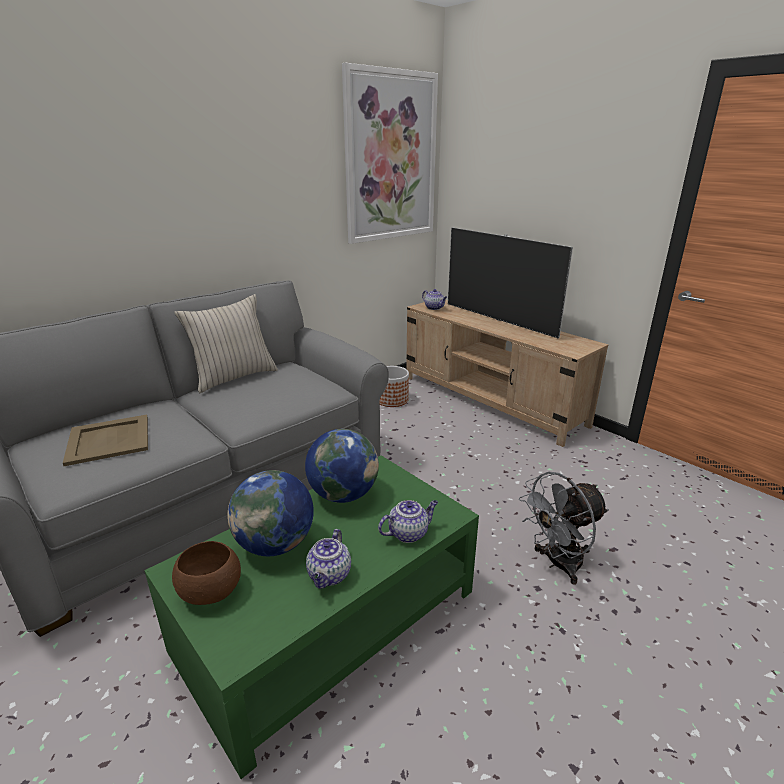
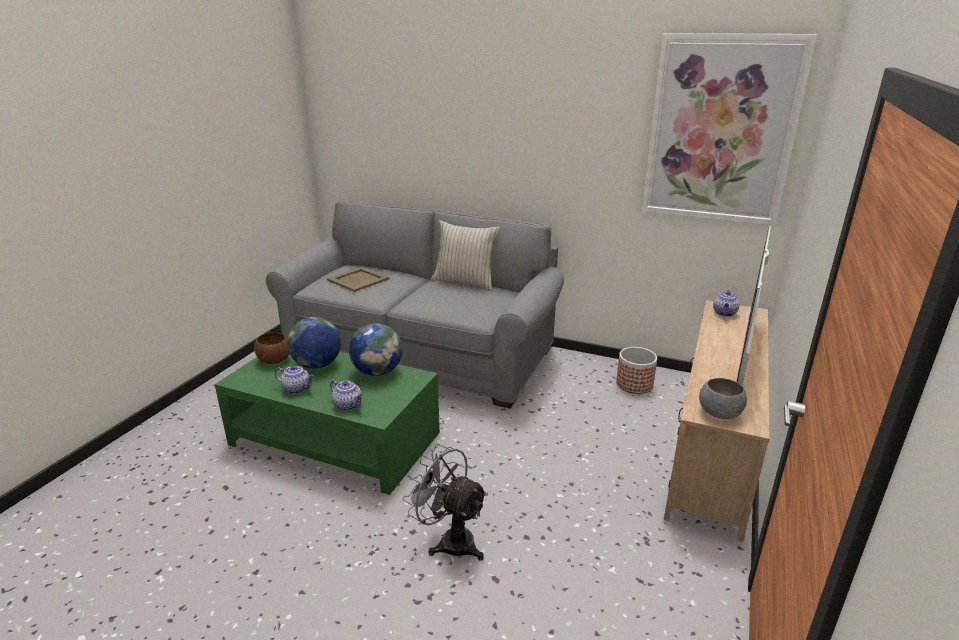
camera: 65 degrees right, 0 degrees up
(329, 576) = (297, 389): teapot -> teapot turned 150 degrees counterclockwise
(573, 347) = (720, 413): none -> grey bowl

